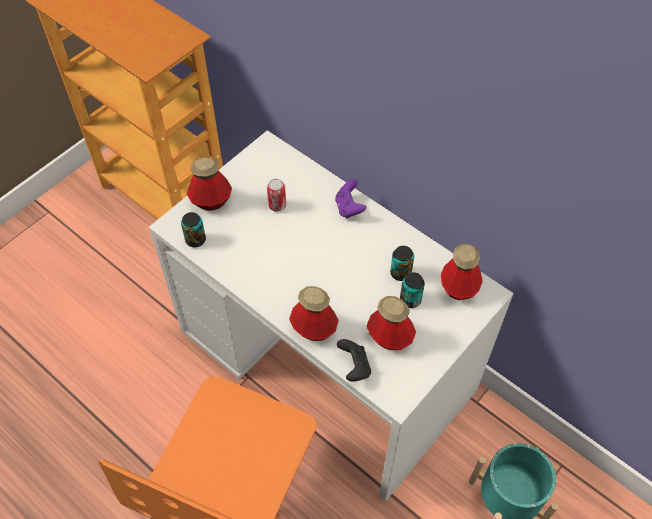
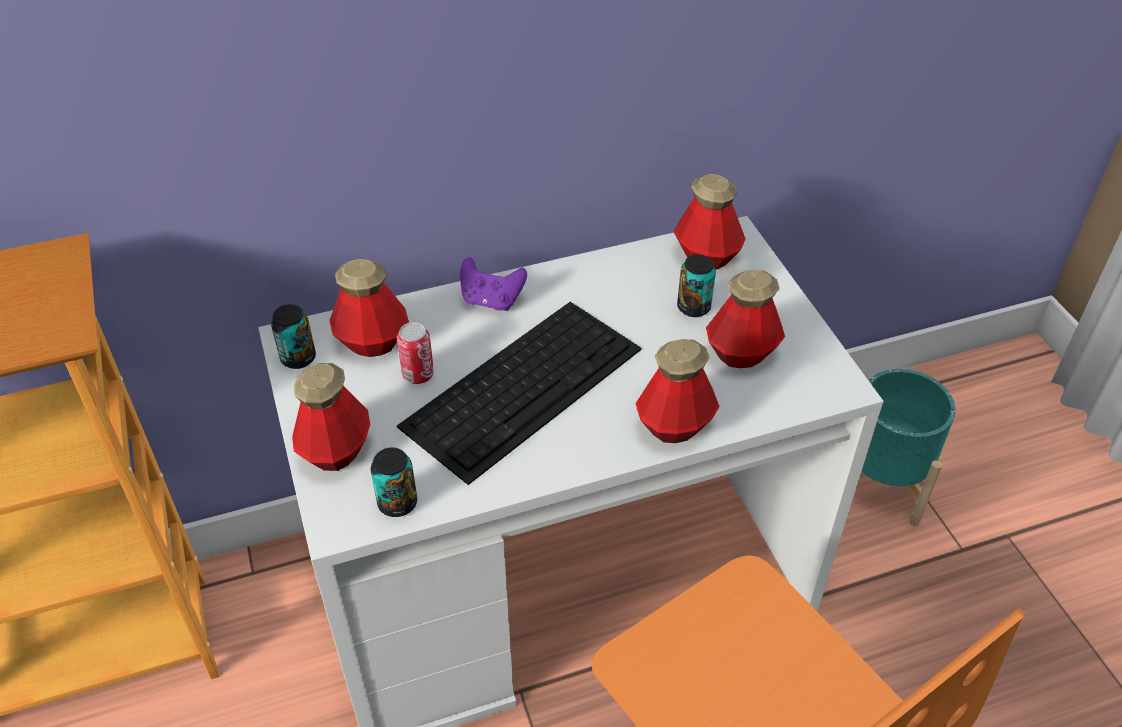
camera: 60 degrees left, 10 degrees down
(286, 177) = (372, 342): none -> bottle
(299, 251) = (524, 385): none -> keyboard
(354, 367) = (767, 409): black game controller -> none
(400, 273) = (644, 298): can -> can (298, 358)

